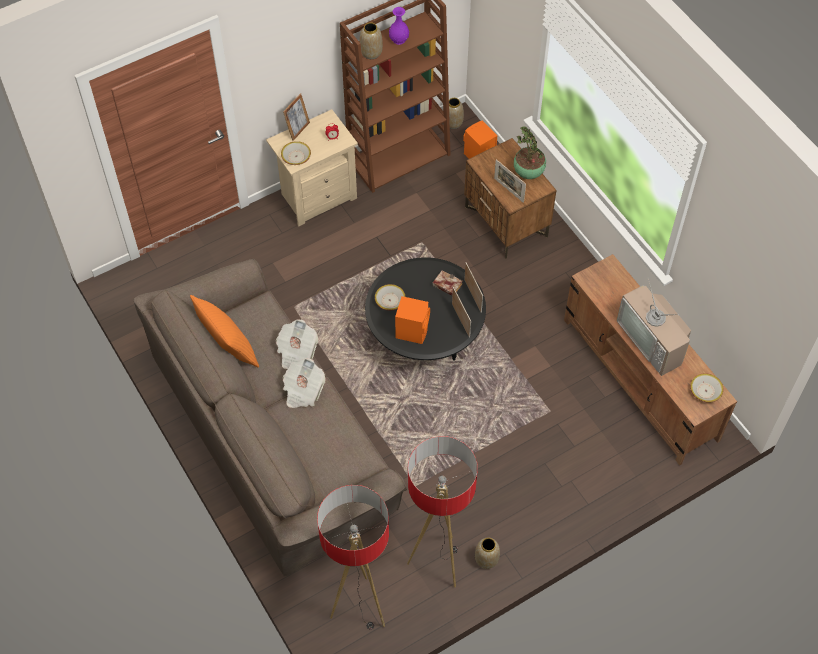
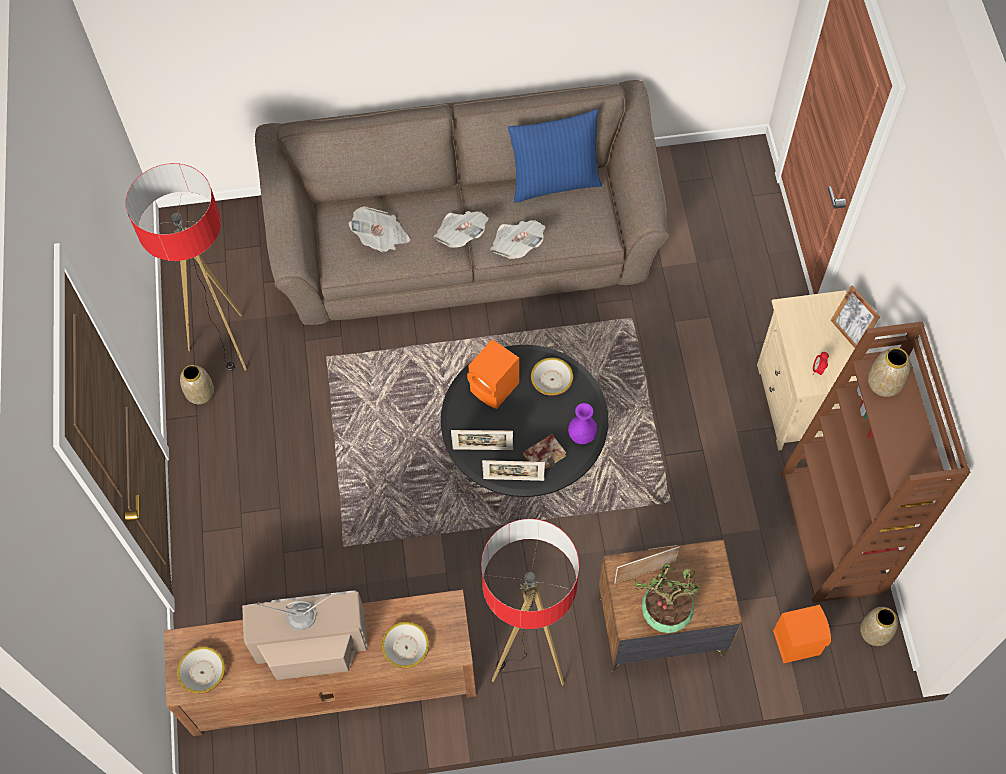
camera: 115 degrees right, 5 degrees up
(228, 349) = (554, 181): orange pillow -> blue pillow
(296, 156) = (800, 315): bowl -> bowl (406, 647)
(328, 442) = (381, 238): none -> newspaper
(360, 607) = (220, 254): floor lamp -> floor lamp (528, 662)
(399, 40) = (898, 431): purple vase -> purple vase (582, 436)

